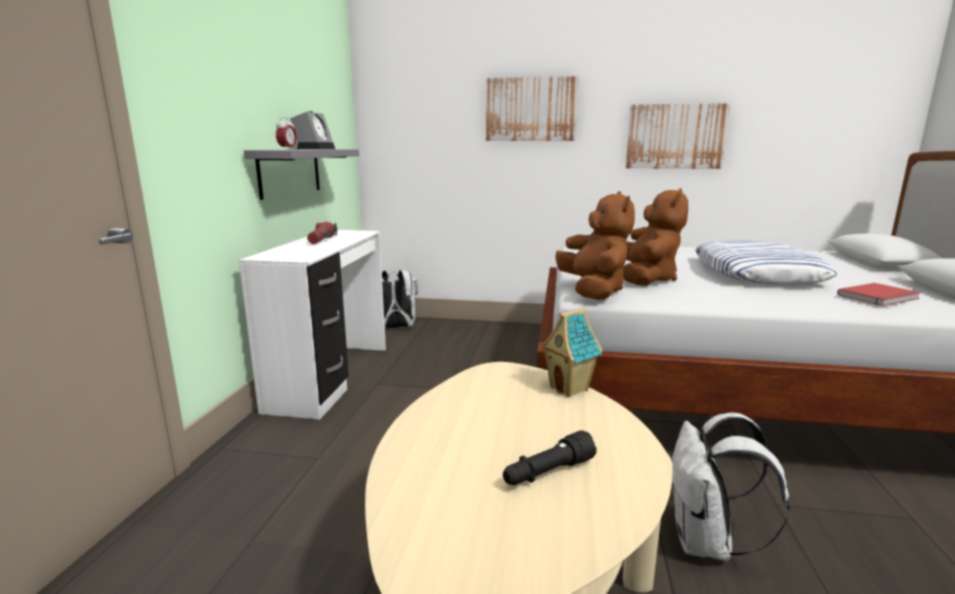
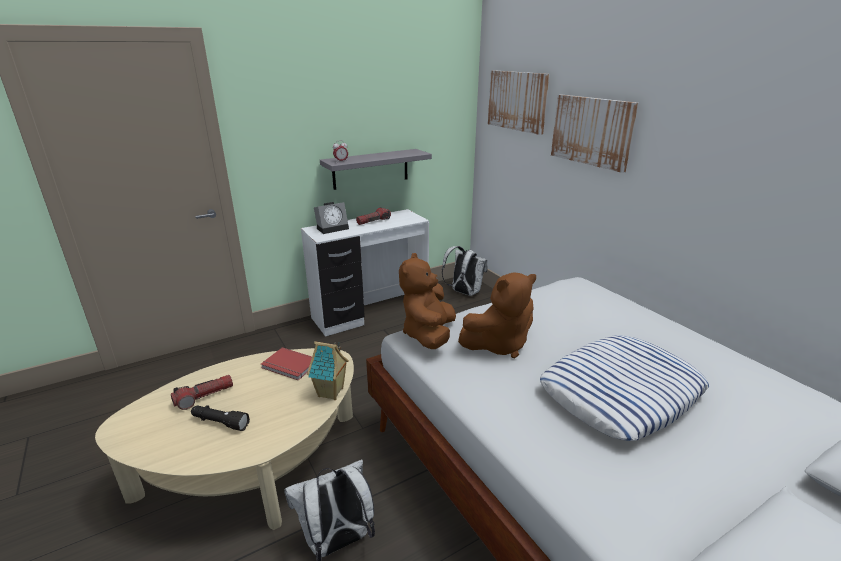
camera: 50 degrees right, 10 degrees up
(315, 149) = (388, 154): alarm clock -> alarm clock (333, 228)
(460, 471) = (204, 397): none -> flashlight
(593, 291) = (428, 335): brown plush toy -> brown plush toy turned 150 degrees clockwise
(675, 136) = (733, 193): picture -> picture (517, 101)
(880, 297) = (629, 491): red book -> red book (289, 366)

